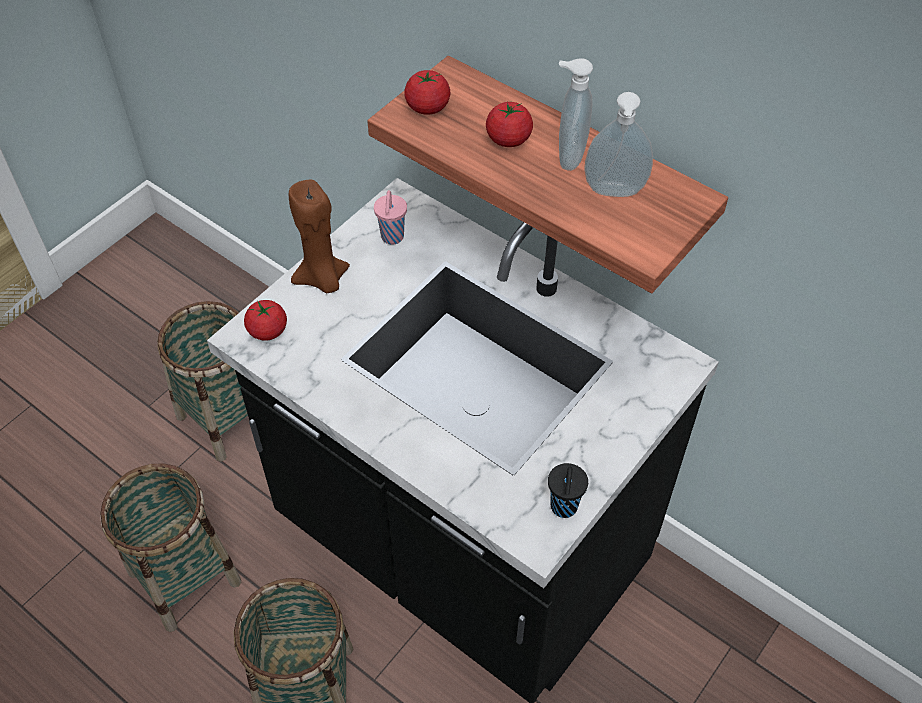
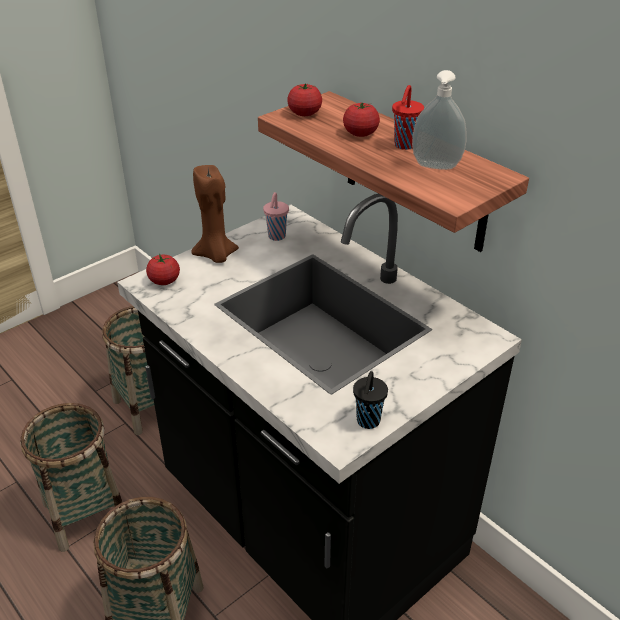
camera: 10 degrees right, 15 degrees down
(568, 156) = (404, 146): soap dispenser -> red cup

